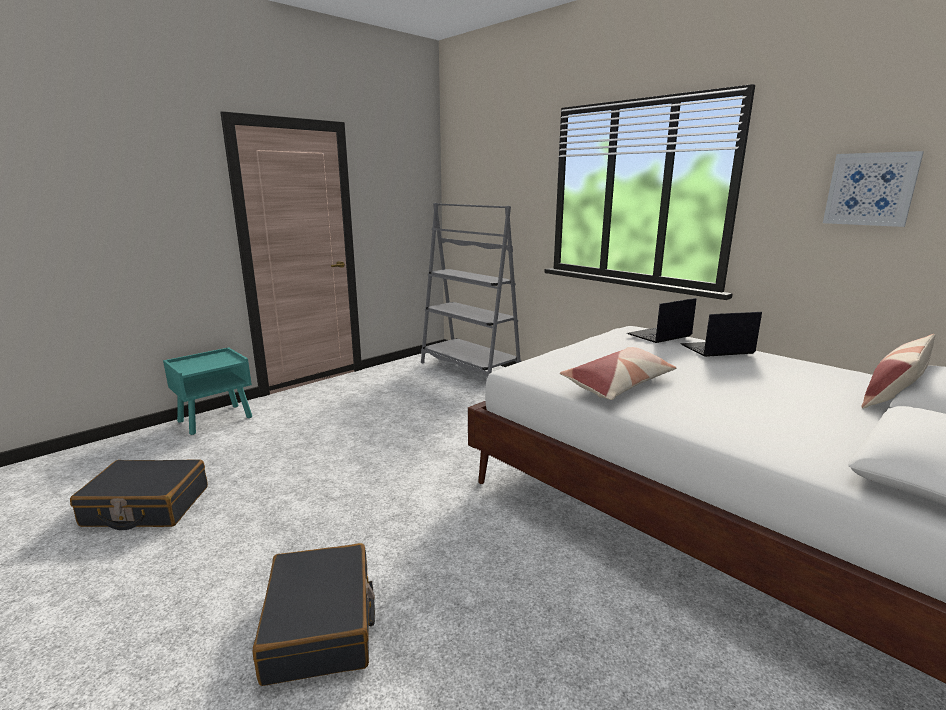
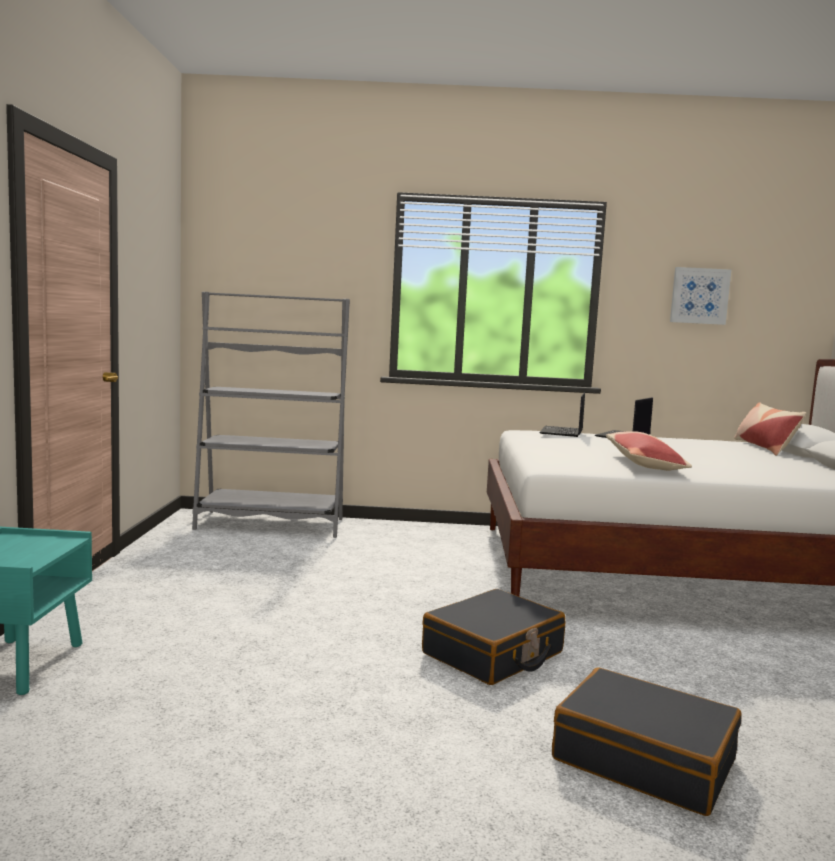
camera: 45 degrees left, 10 degrees down
(146, 506) = (192, 787): black suitcase -> black suitcase (493, 654)

